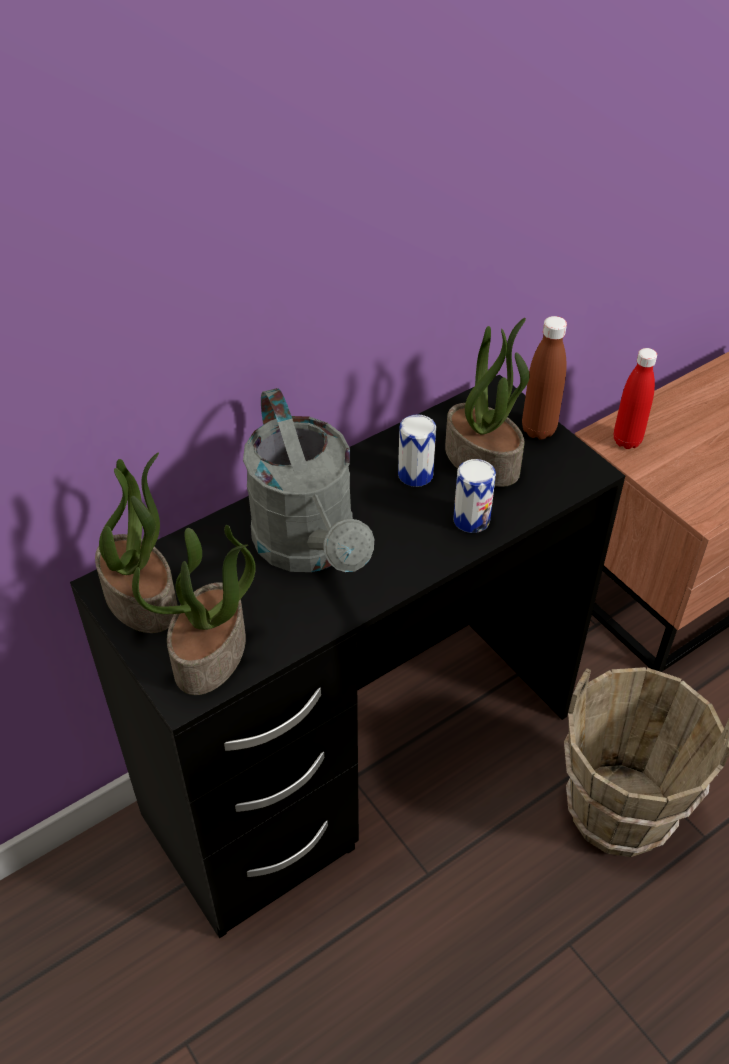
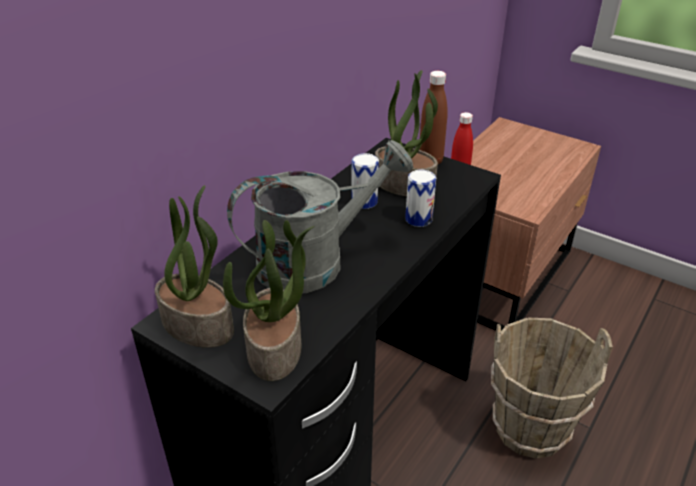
camera: 20 degrees left, 10 degrees down
(311, 548) = (315, 261): grey watering can -> grey watering can turned 75 degrees counterclockwise

